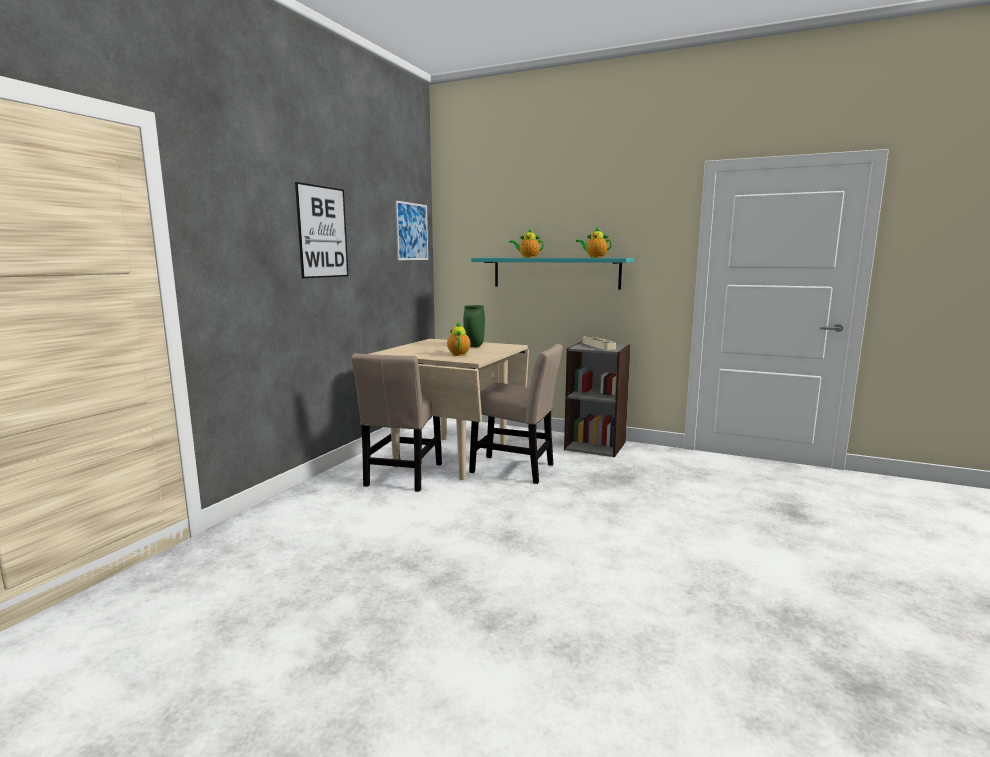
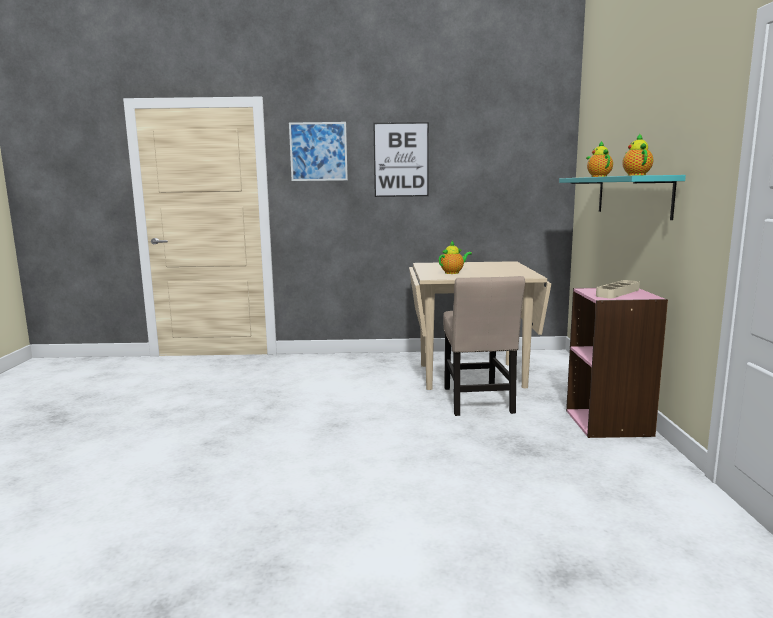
camera: 65 degrees right, 0 degrees up
(403, 476) = (407, 372): beige chair -> none
(411, 231) = (533, 152): picture -> picture (318, 151)
(474, 346) = (501, 271): green vase -> none
(595, 445) = (609, 423): grey bookcase -> pink bookcase

